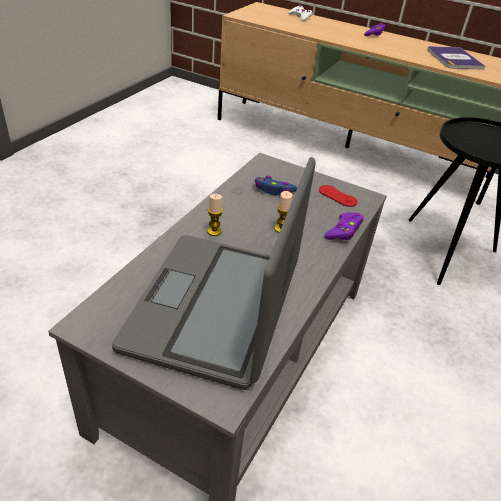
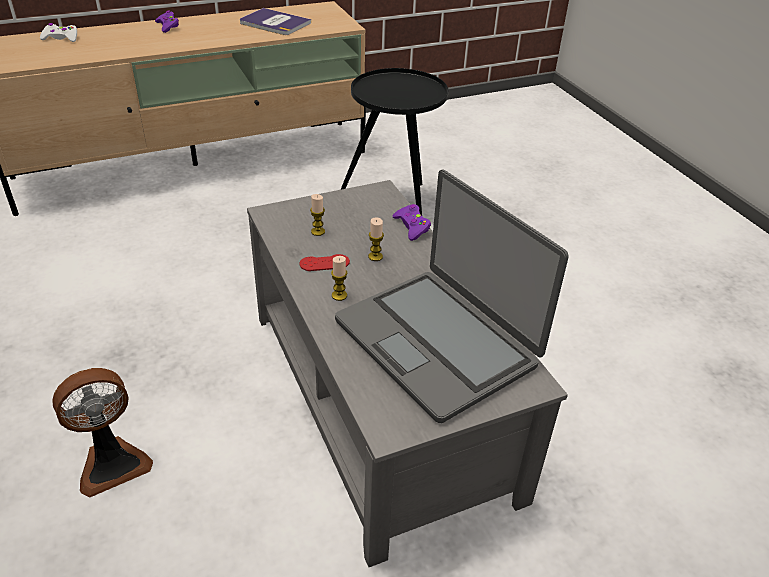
camera: 50 degrees left, 0 degrees up
(75, 257) = (112, 463): none -> fan
(274, 190) = (318, 231): blue game controller -> candle
(337, 196) = (364, 203): red game controller -> red game controller (324, 263)

